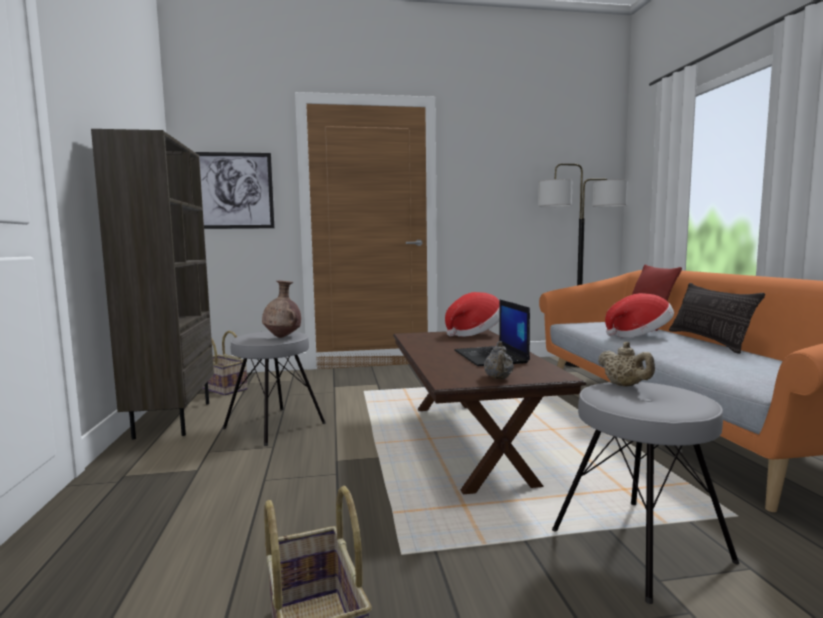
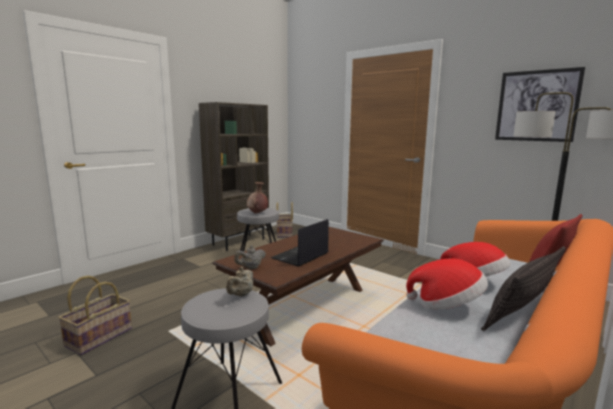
camera: 50 degrees right, 5 degrees up
(234, 191) = (313, 119): picture -> picture (536, 106)
(475, 333) = (360, 239): hat -> hat (446, 305)

